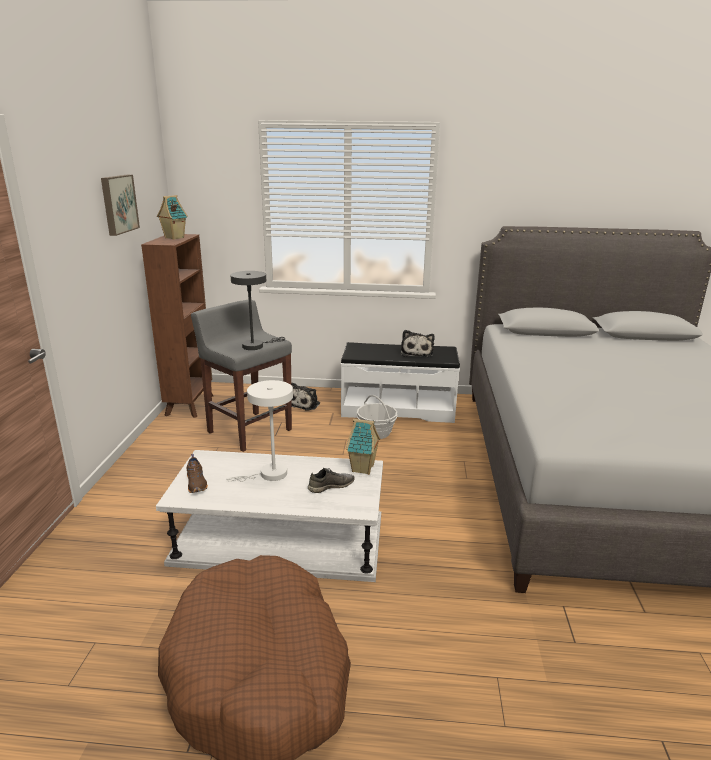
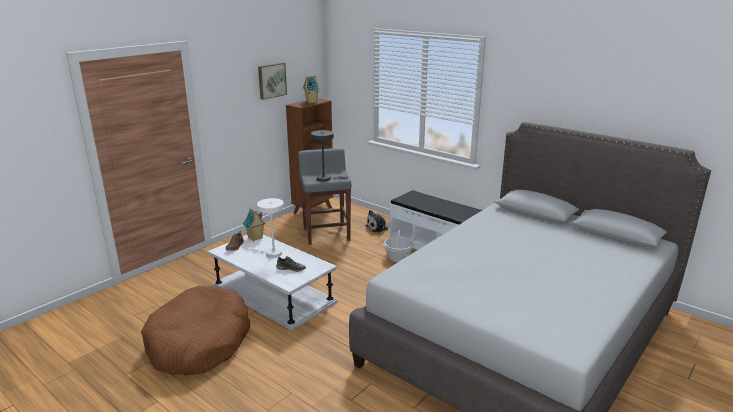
camera: 35 degrees right, 0 degrees up
(363, 469) = (319, 266): toy house -> toy house (255, 238)
(416, 352) = (446, 208): plush toy -> none

